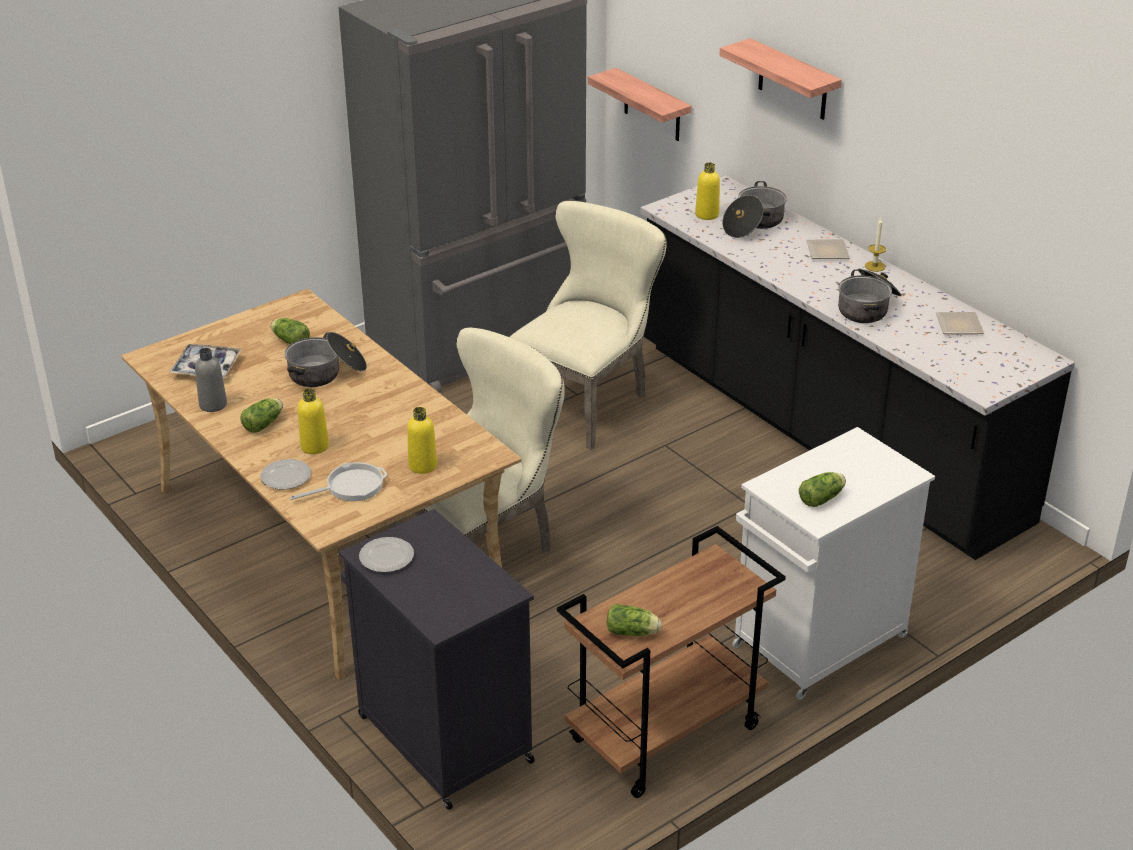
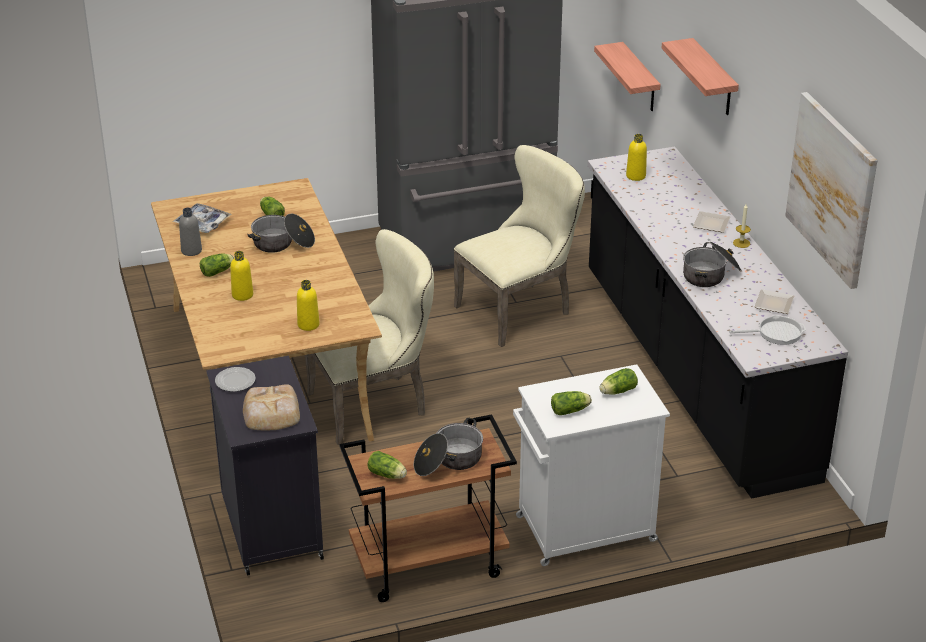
camera: 20 degrees right, 0 degrees up
(286, 476) = (210, 312): plate -> none
(350, 486) = (250, 328): frying pan -> frying pan (776, 333)
(459, 587) = (271, 413): none -> bread
(753, 224) = (668, 190): cooking pot -> cooking pot (448, 461)
(858, 463) = (617, 391): none -> lettuce
(1030, 173) = (832, 189): none -> picture

